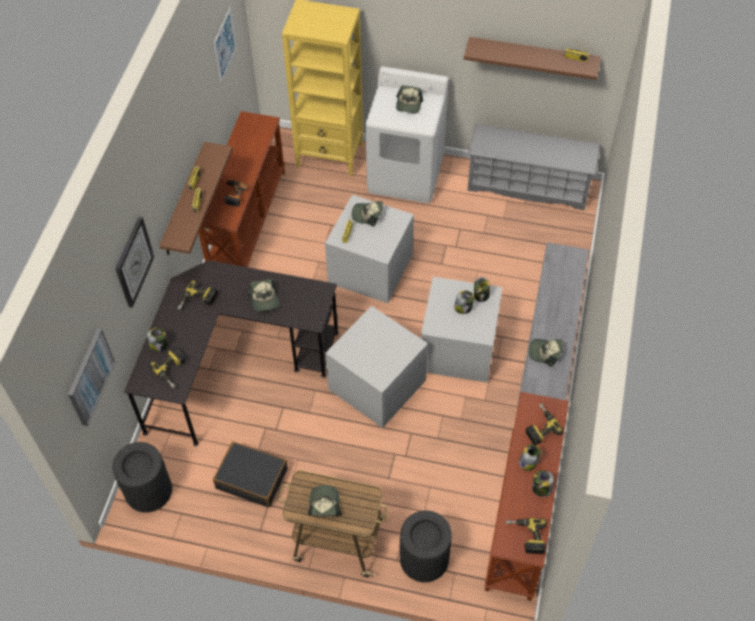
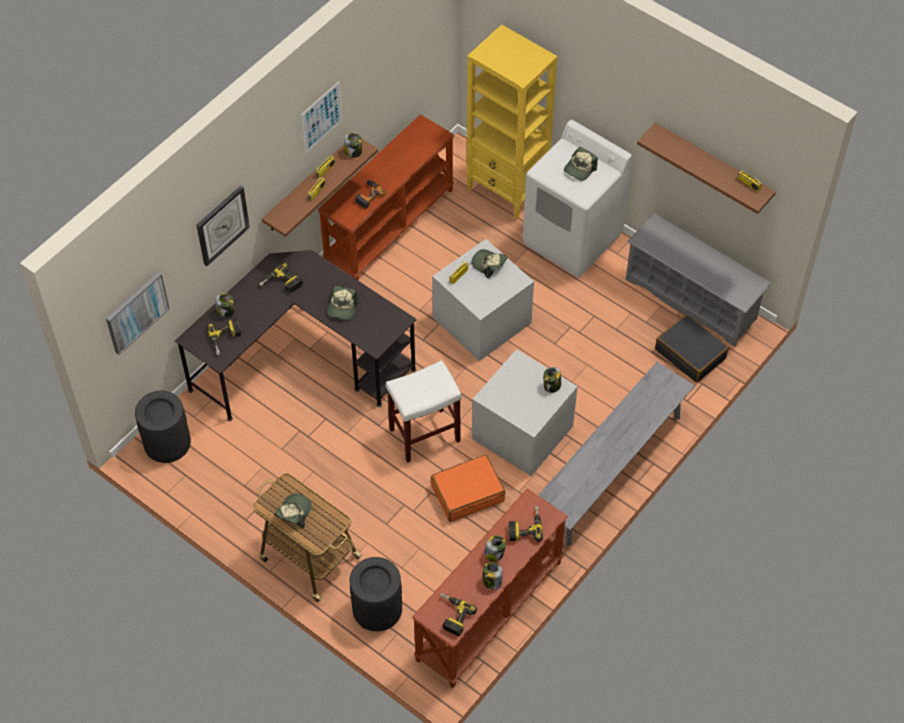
camera: 25 degrees right, 0 degrees up
(225, 45) = (412, 47): picture -> picture (322, 117)
(252, 478) = (263, 471): black suitcase -> black suitcase (690, 353)
(377, 386) = (424, 435): grey storage box -> white stool
(443, 420) = (467, 493): none -> orange suitcase
(463, 307) = (527, 390): jar -> jar (353, 151)
(545, 352) = (587, 466): cap -> none

